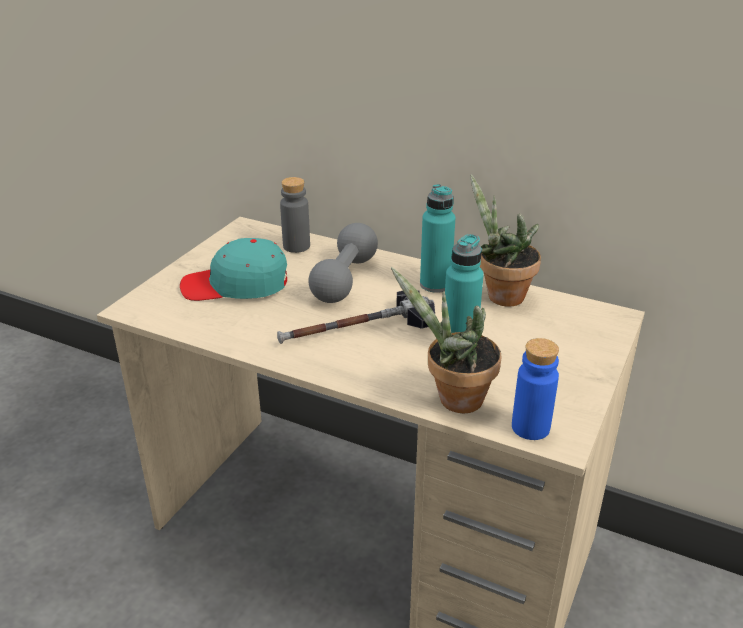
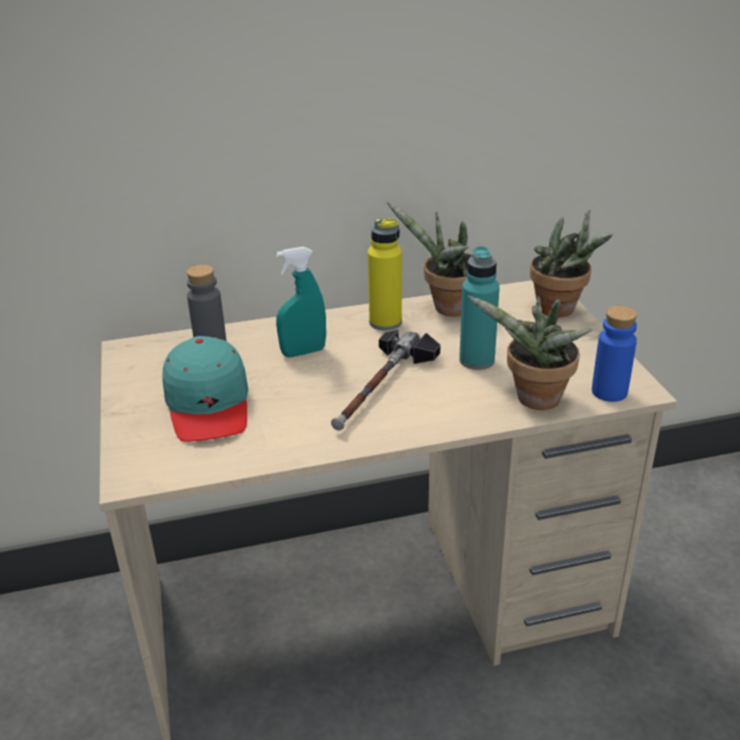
camera: 40 degrees left, 0 degrees up
(236, 285) = (209, 404): turquoise cap -> turquoise cap turned 60 degrees counterclockwise
(345, 279) = (303, 352): grey dumbbell -> turquoise spray bottle
(435, 284) = (385, 322): turquoise bottle -> yellow bottle
(600, 341) = (561, 310): none -> potted plant

